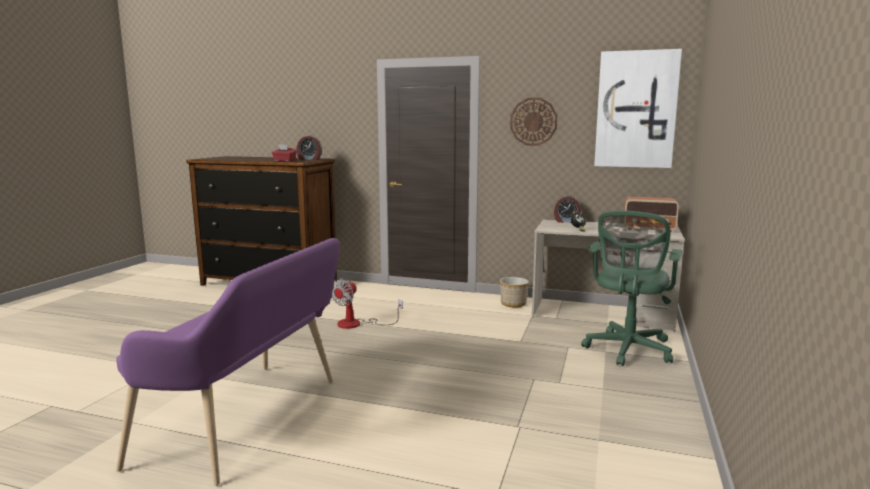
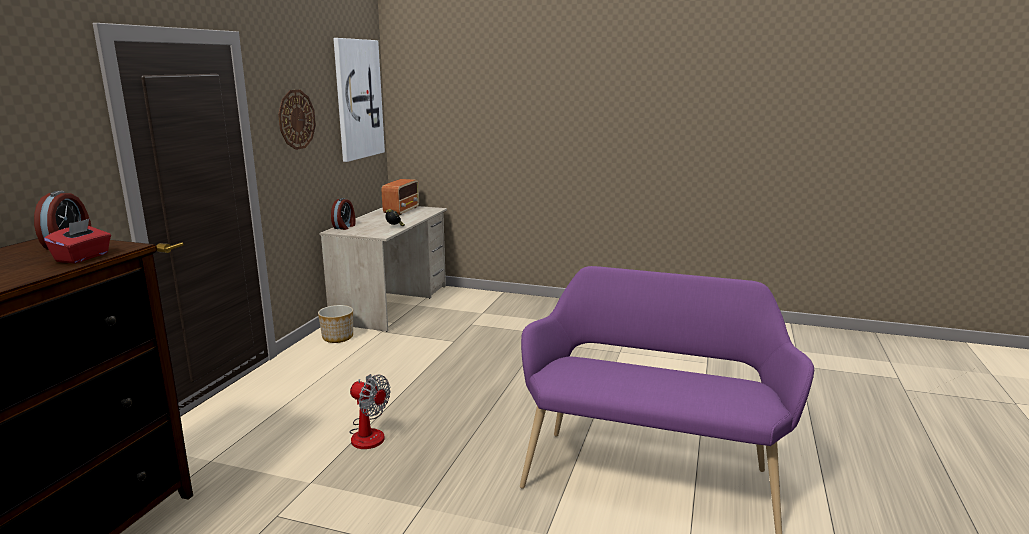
camera: 90 degrees left, 5 degrees up
(627, 350) = (482, 306): green office chair -> none

